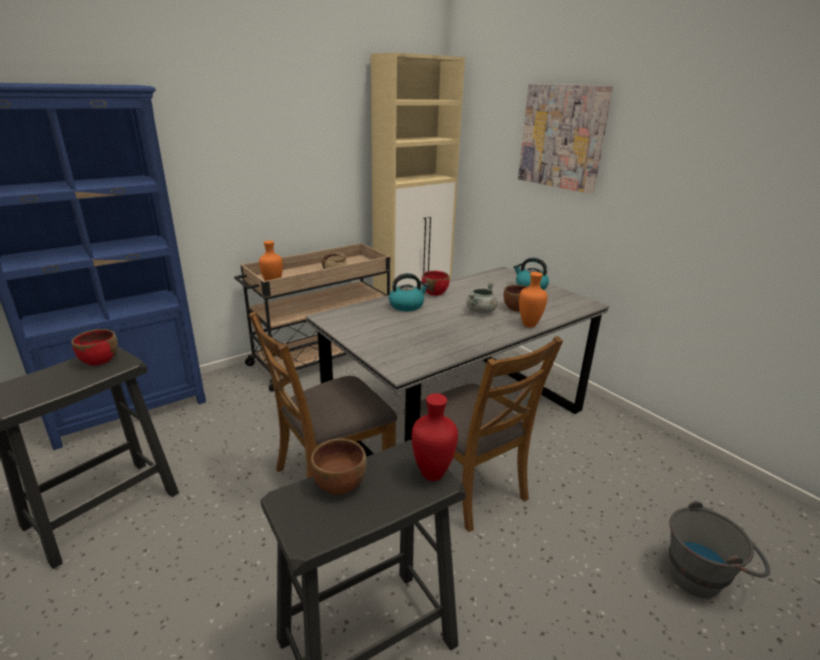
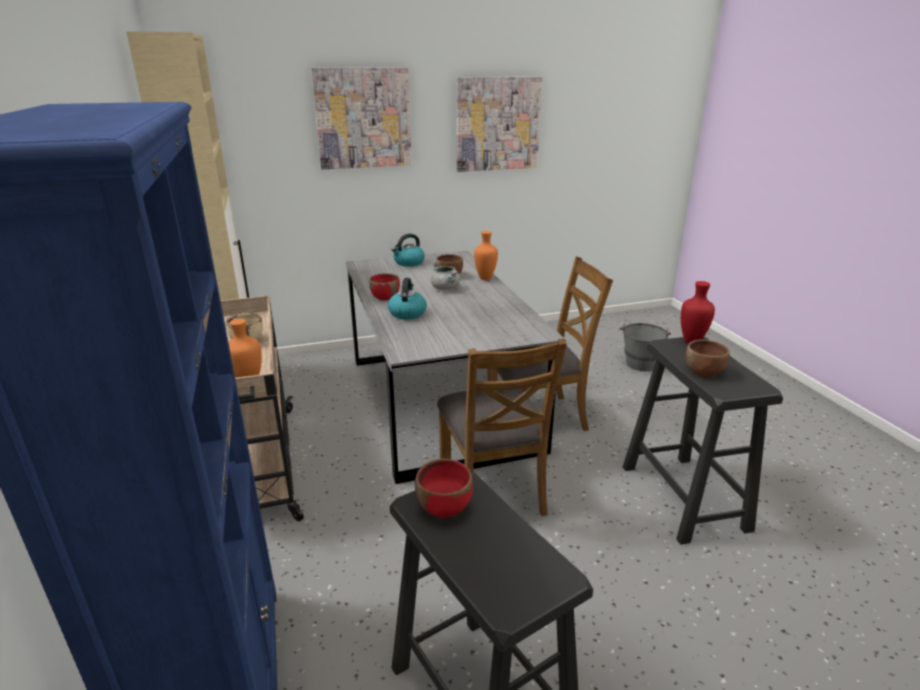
camera: 70 degrees left, 0 degrees up
(708, 166) = (497, 124): none -> picture

